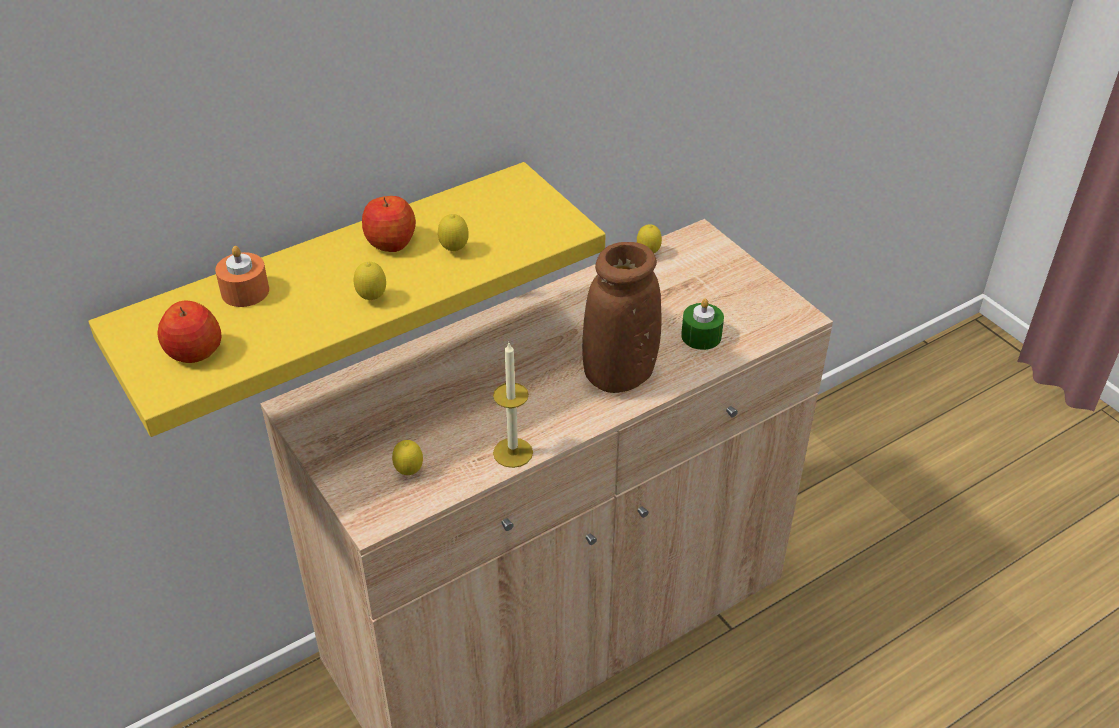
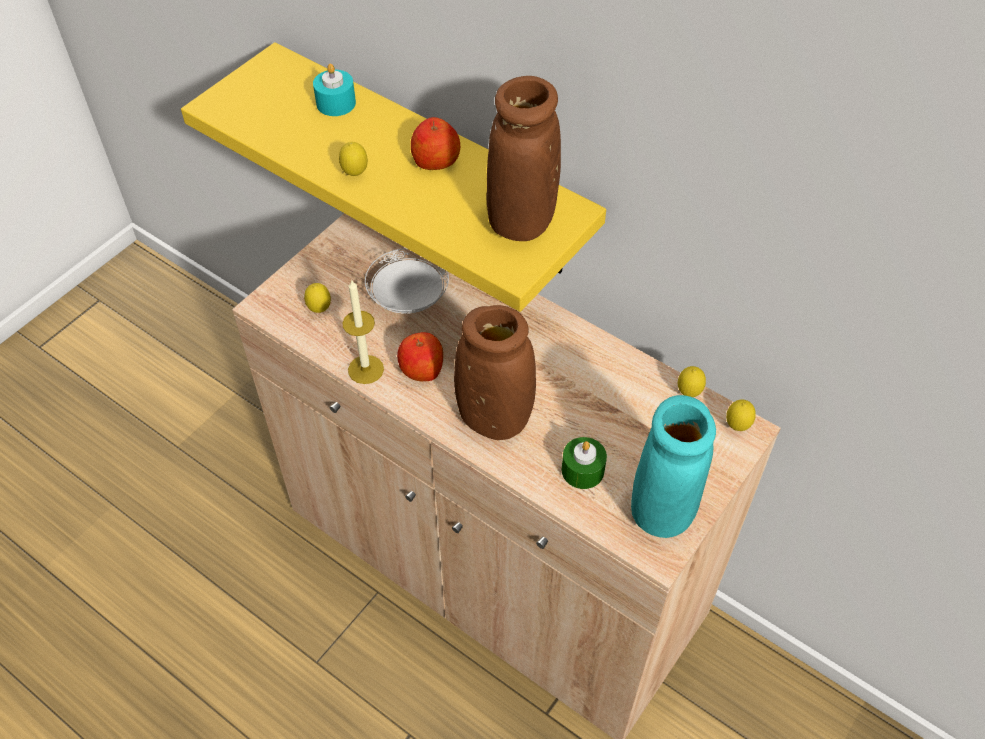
camera: 70 degrees right, 10 degrees up
(194, 351) = (257, 103): apple -> apple (421, 369)
(245, 291) = (336, 103): orange candle -> turquoise candle
(433, 399) = (409, 297): none -> white plate
(454, 250) = (442, 202): lemon -> lemon (737, 426)
(510, 209) = (521, 221): none -> brown vase
(759, 302) = (662, 510): none -> turquoise vase

